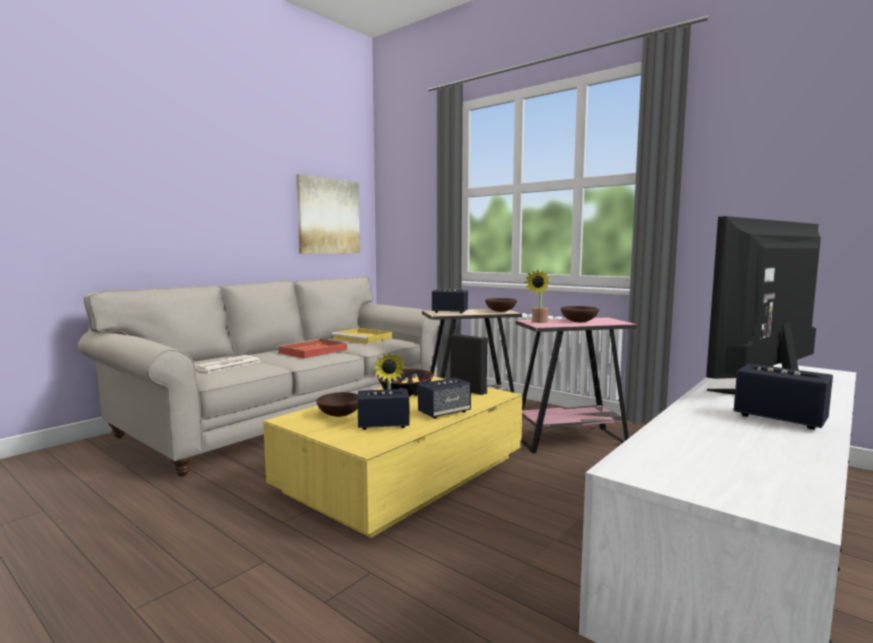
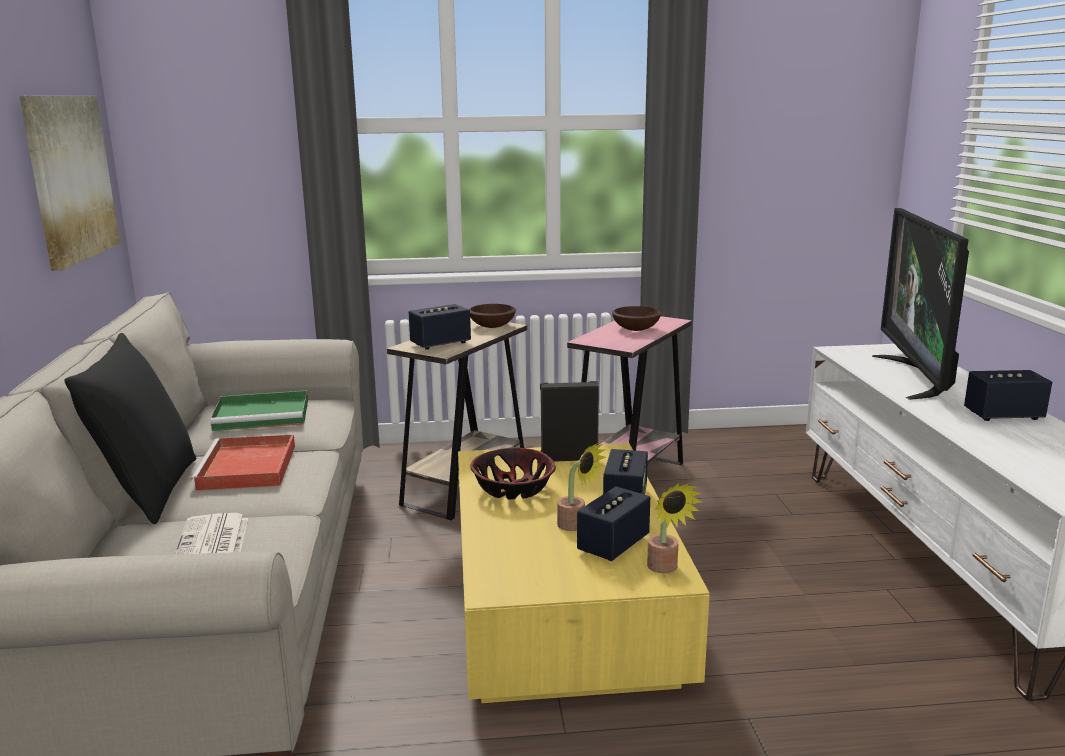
camera: 45 degrees left, 10 degrees up
(267, 350) = (148, 491): none -> black pillow
(339, 414) = (529, 555): brown bowl -> none
(364, 338) = (264, 415): yellow tray -> green tray
(538, 322) = (605, 341): potted plant -> potted plant (665, 569)

